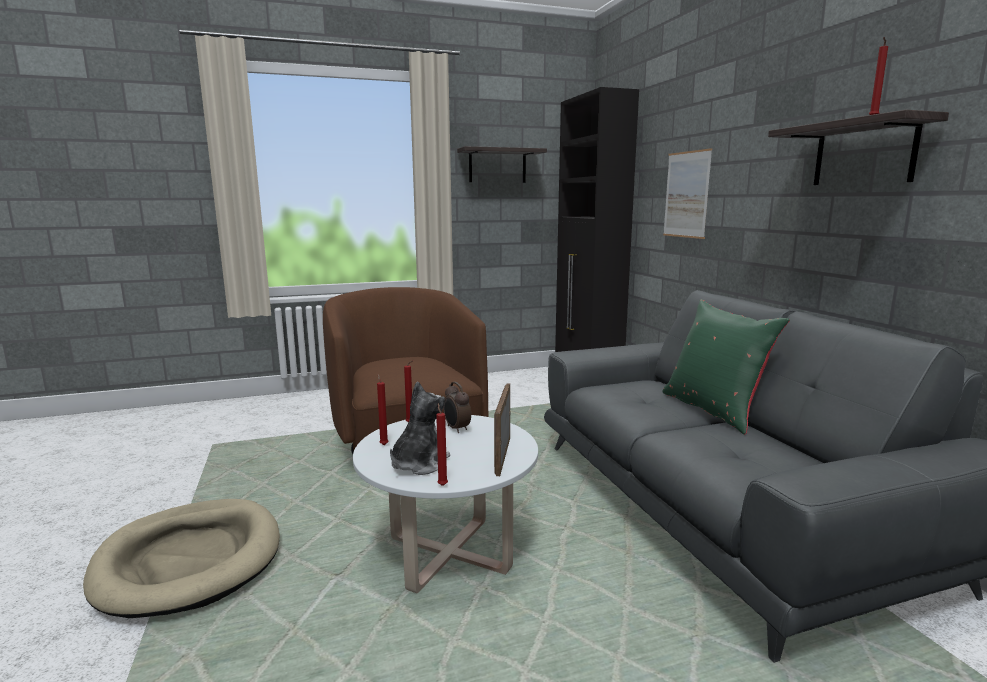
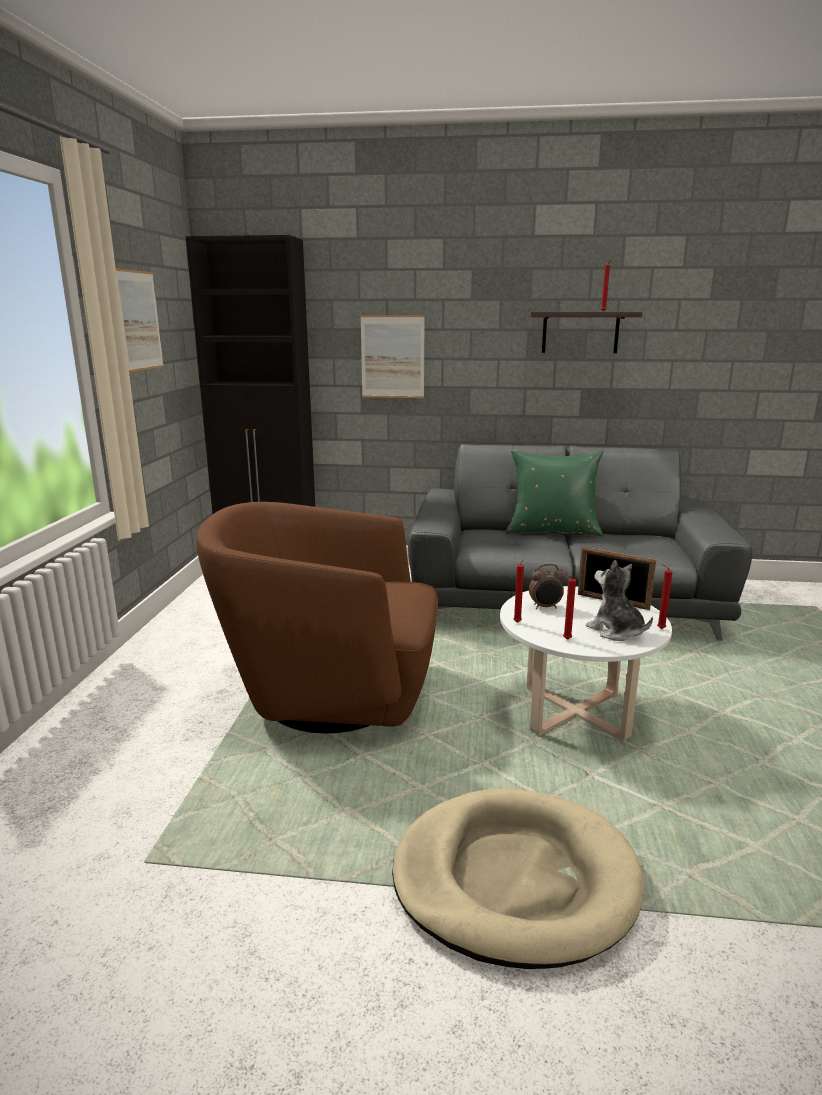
camera: 65 degrees left, 5 degrees up
(497, 166) = (139, 321): shelf -> picture

